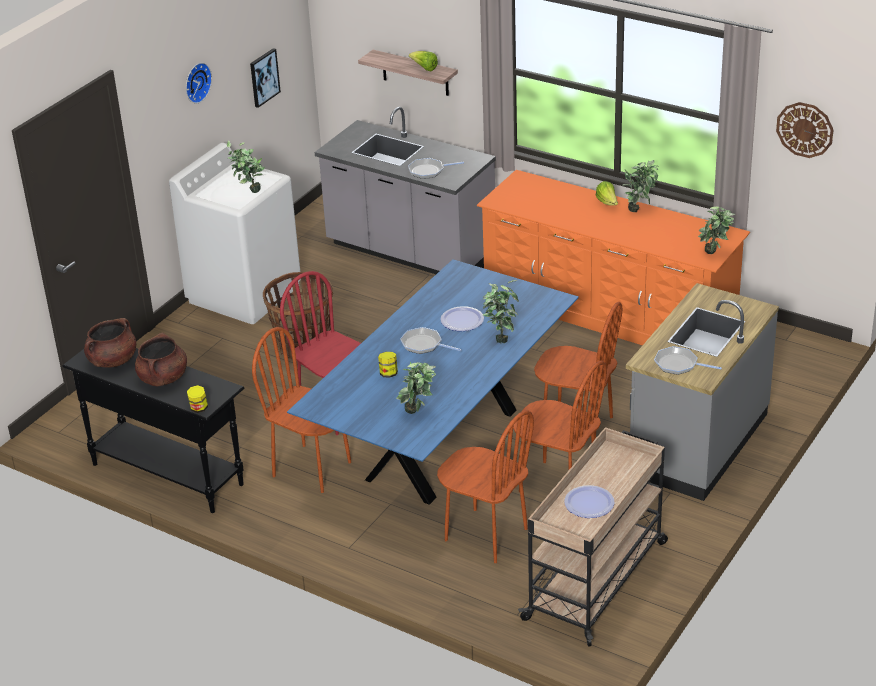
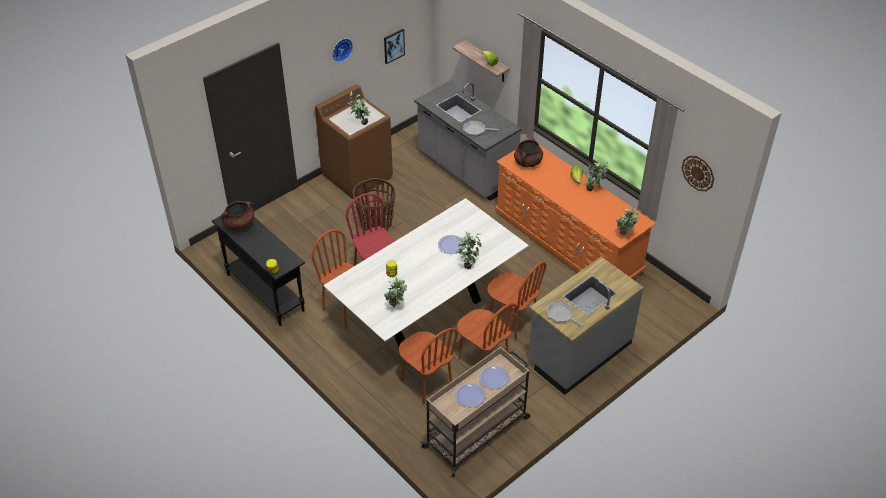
camera: 15 degrees right, 10 degrees up
(163, 378) = (262, 244): brown cooking pot -> brown cooking pot (528, 162)
(245, 293) = (357, 176): white washing machine -> brown washing machine
(424, 344) = (421, 257): frying pan -> none
(443, 444) = (428, 313): blue dining table -> white dining table
(613, 472) = (494, 378): none -> plate

